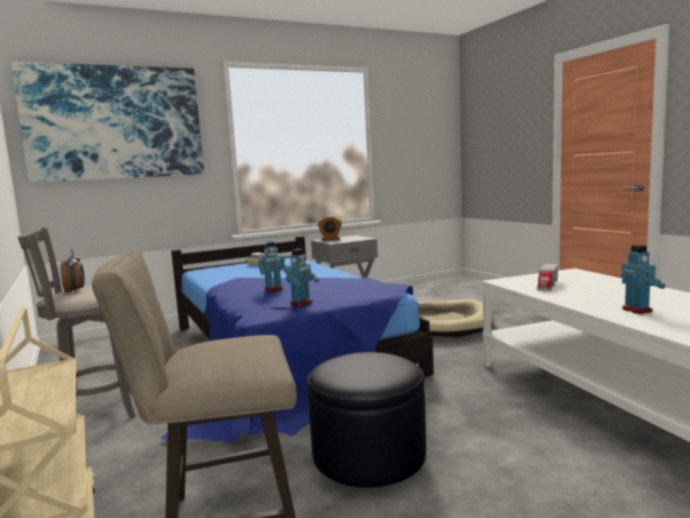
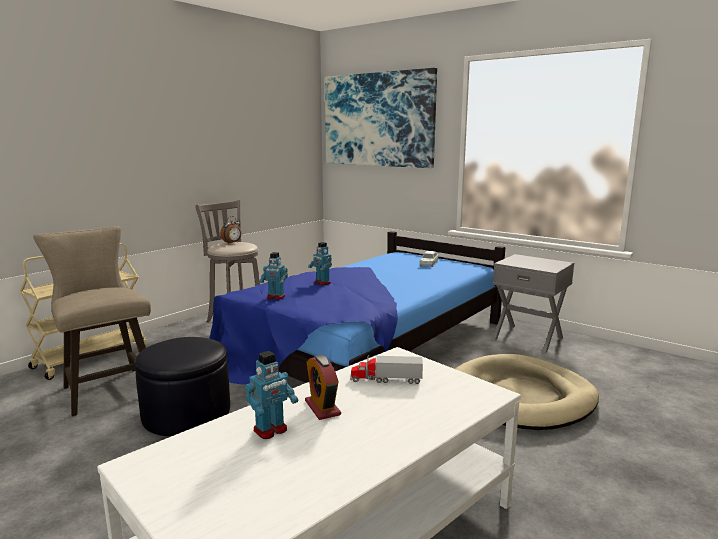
camera: 65 degrees right, 5 degrees up
(330, 239) = (526, 259): alarm clock -> alarm clock (322, 408)

